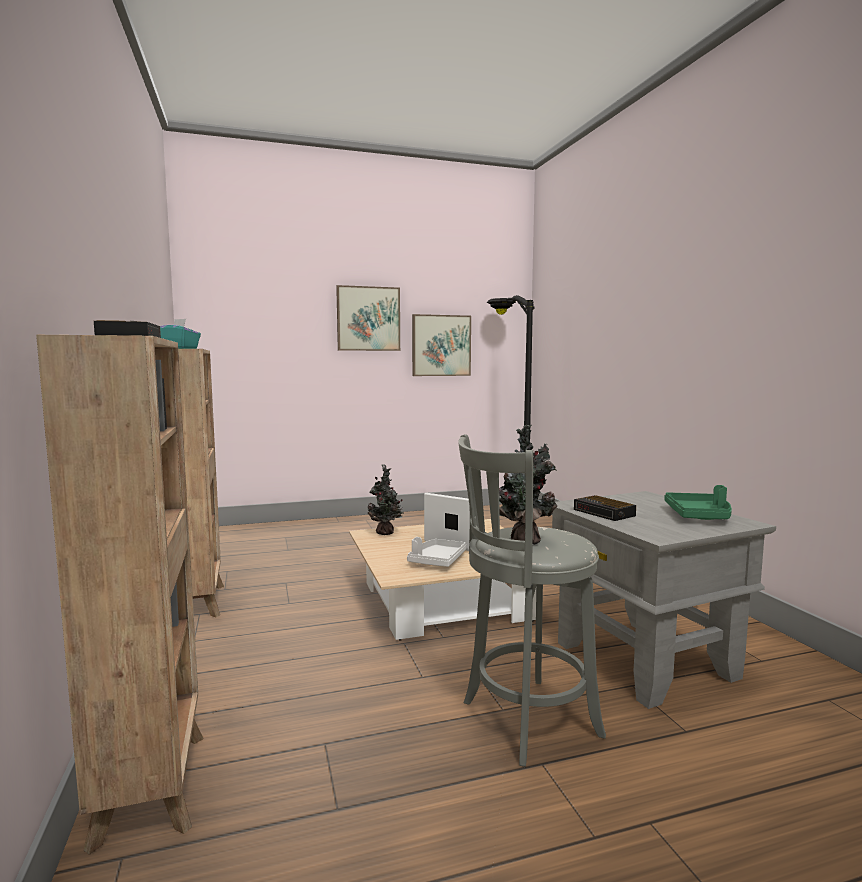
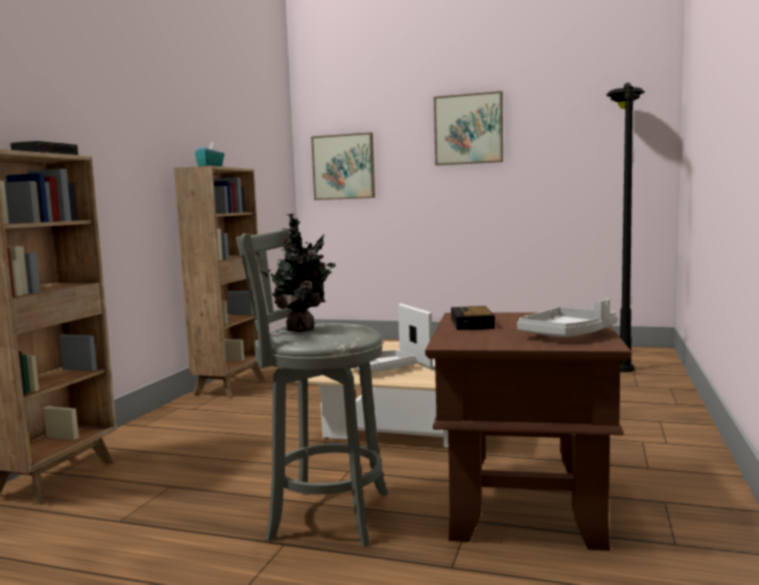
camera: 35 degrees right, 0 degrees up
(386, 533) = (384, 345): potted plant -> none
(441, 345) = (554, 153): picture -> picture (343, 167)
(644, 660) = (523, 506): grey side table -> brown side table
(699, 516) = (568, 335): green tray -> grey tray

